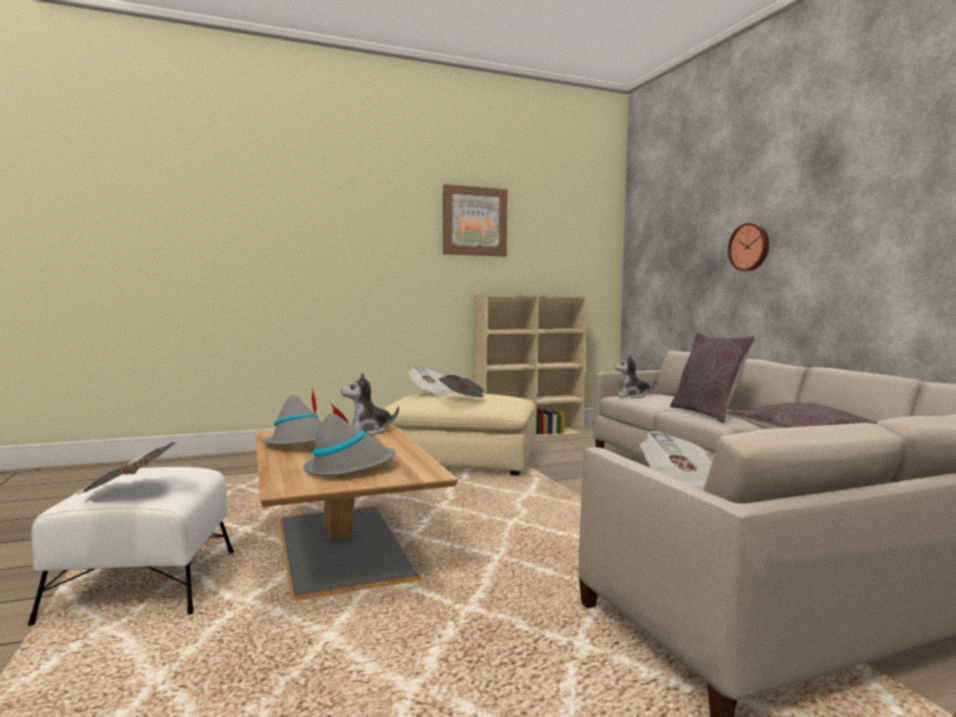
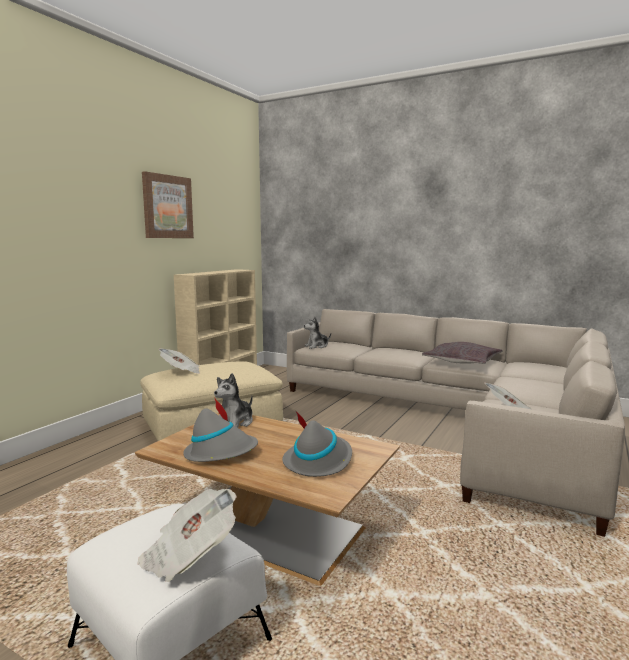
camera: 40 degrees left, 5 degrees up
(464, 399) = (224, 373): newspaper -> none
(707, 414) = (388, 354): grey pillow -> none
(750, 247) = (381, 237): wall clock -> none

